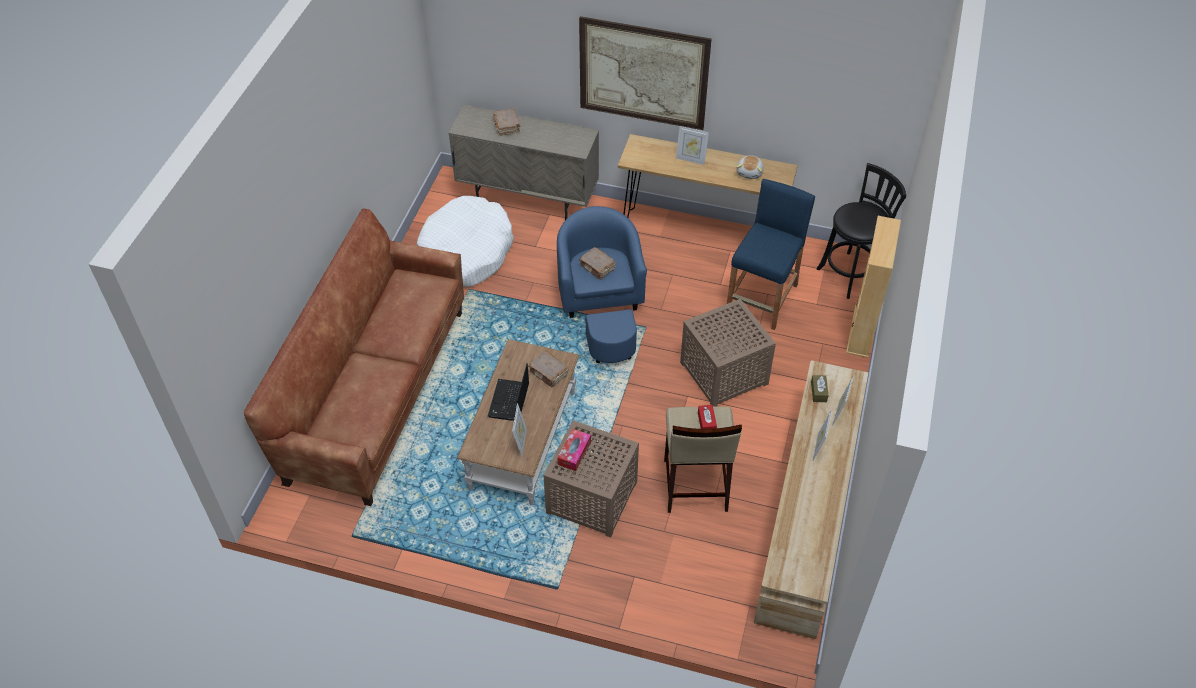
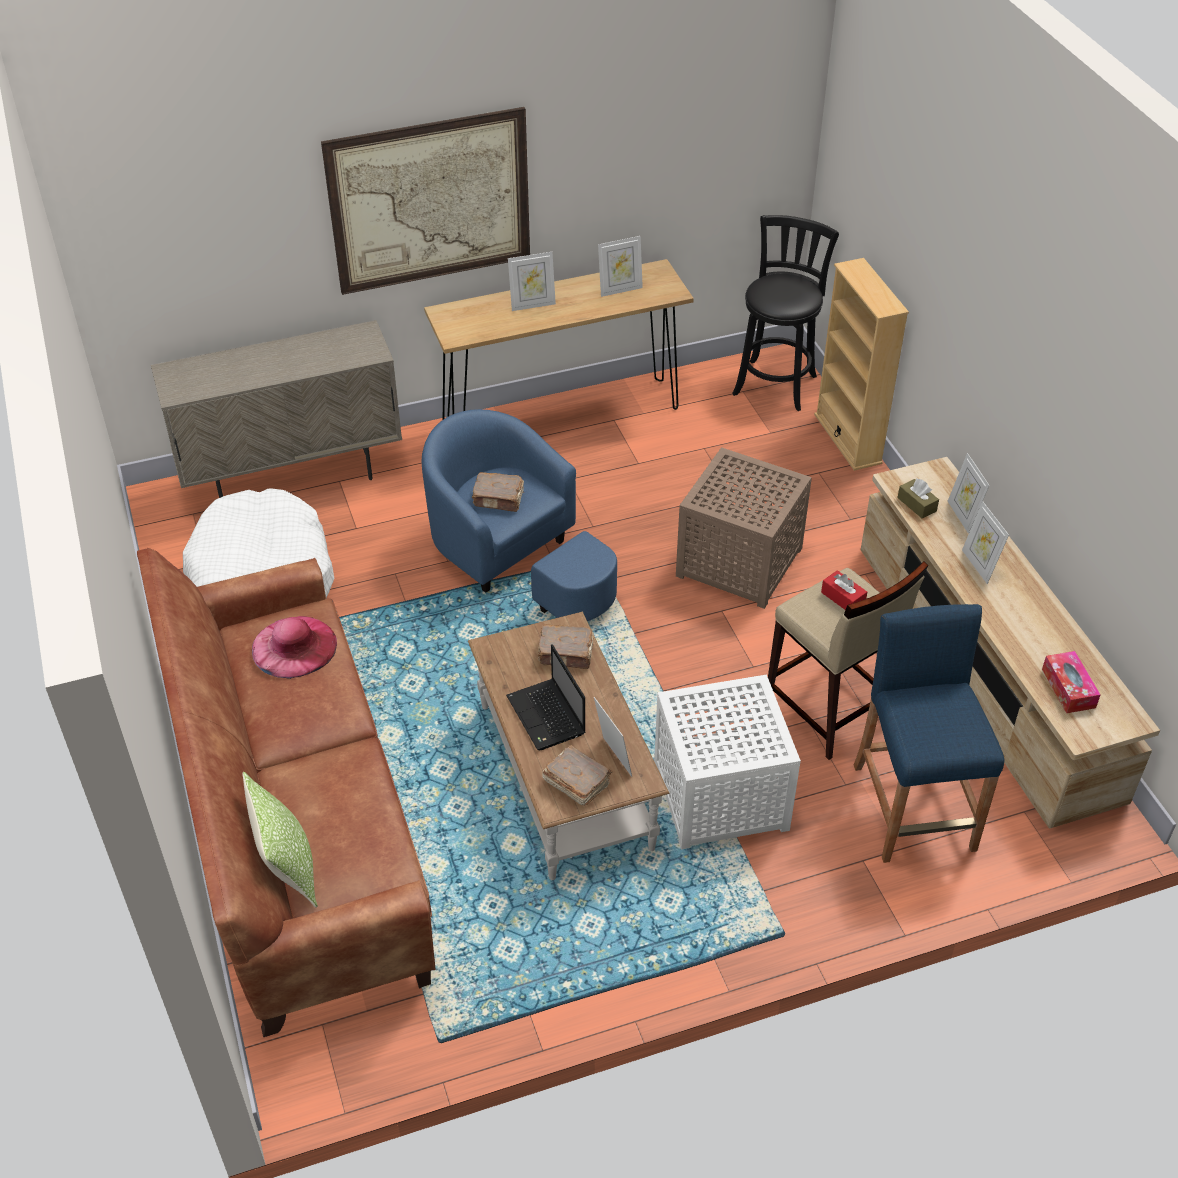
camera: 35 degrees left, 5 degrees down
(322, 408) = (288, 868): none -> pillow
(416, 297) = (294, 646): none -> pink hat
(507, 126) = (242, 365): brown book -> brown book (576, 782)
(574, 453) = (700, 731): tissue box -> tissue box (1068, 688)
(591, 496) = (718, 795): brown side table -> white side table
(750, 172) = (620, 289): plush toy -> picture frame
(762, 298) = (703, 456): blue stool -> blue stool (913, 807)

